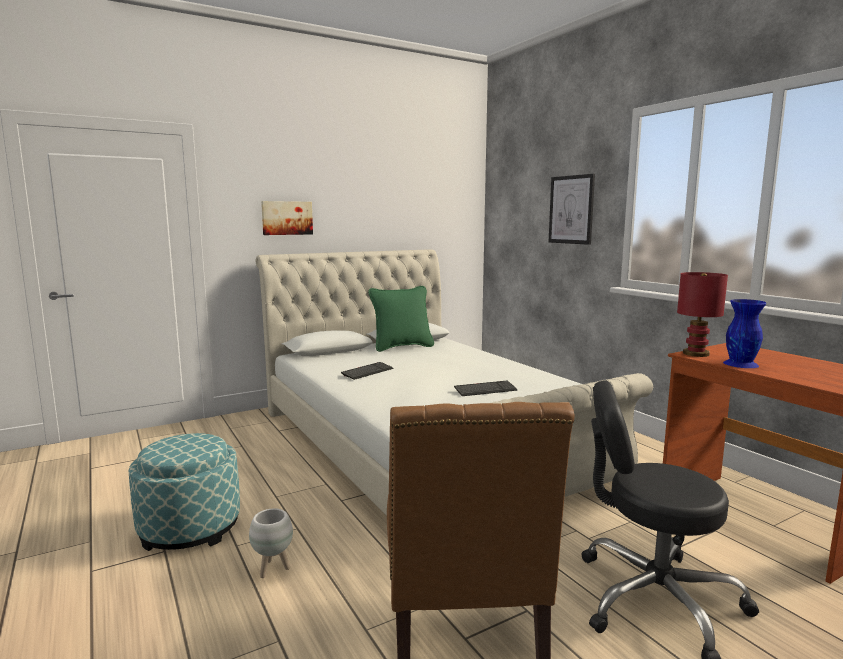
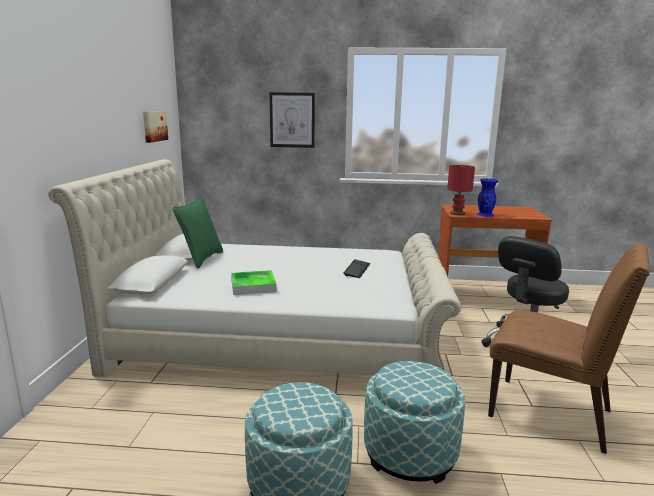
camera: 55 degrees left, 5 degrees up
(273, 569) = (410, 453): white planter -> ottoman
(287, 218) = (63, 135): picture -> picture (154, 126)
(367, 372) = (253, 285): keyboard -> tray

